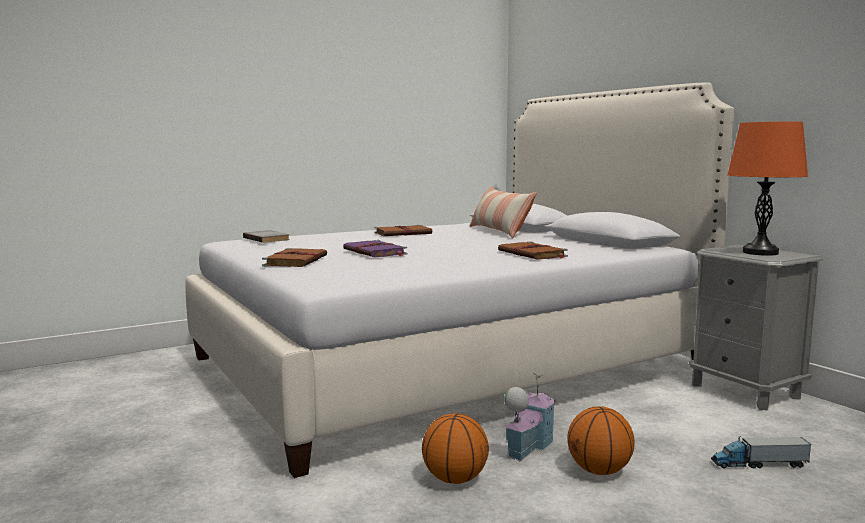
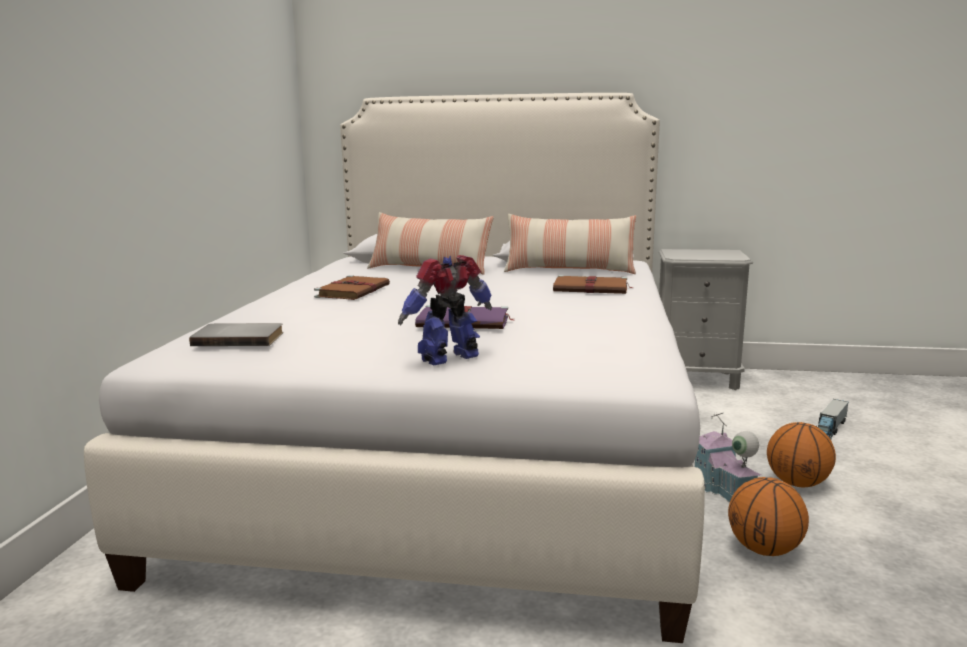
camera: 50 degrees left, 5 degrees up
(296, 261) = (451, 358): brown book -> toy robot
(581, 245) = (569, 270): none -> pillow
(760, 253) = (709, 254): orange table lamp -> none

